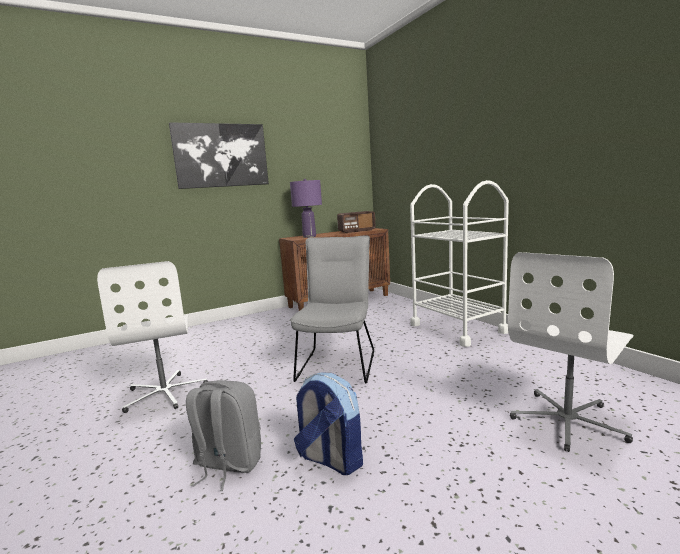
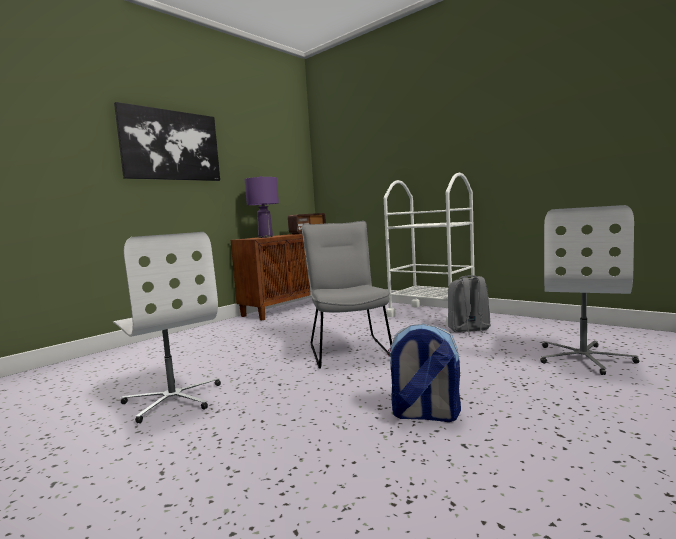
camera: 20 degrees left, 5 degrees down
(227, 465) = (324, 438): grey backpack -> grey backpack (469, 330)

